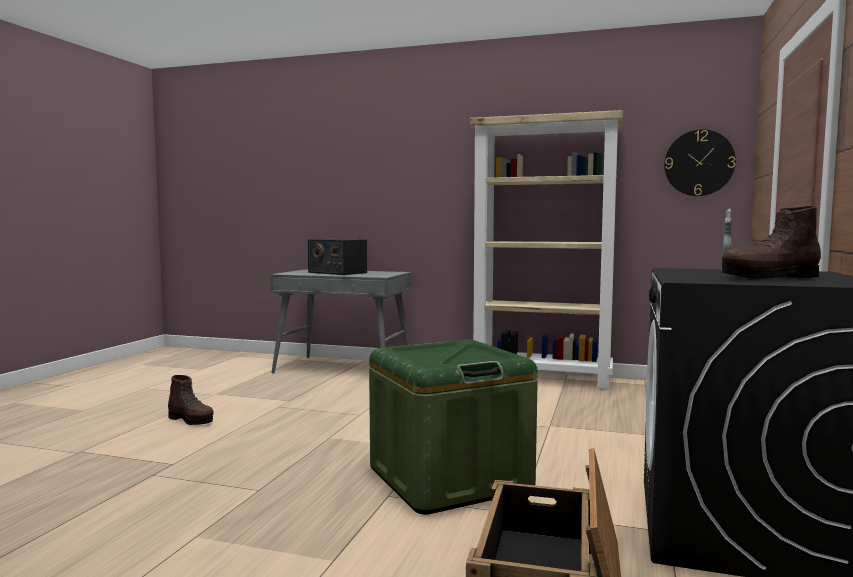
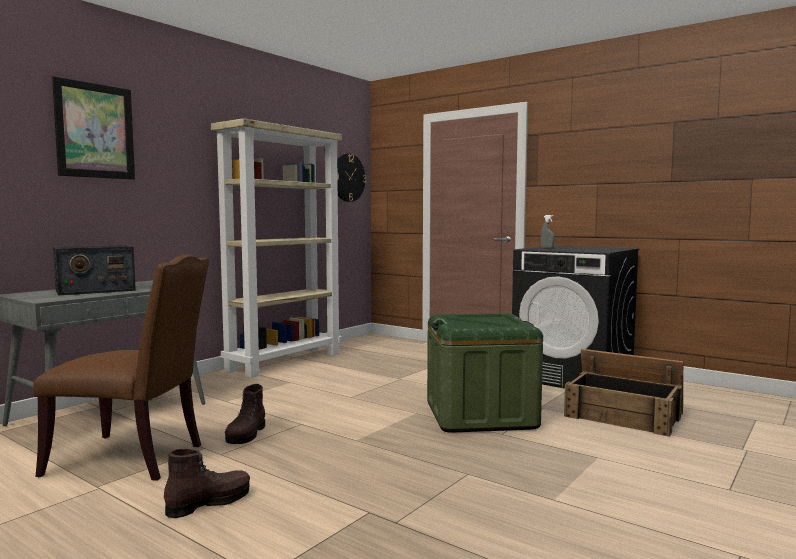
camera: 70 degrees left, 0 degrees up
(262, 390) = (133, 459): none -> brown chair
(378, 149) = (95, 131): none -> picture
(769, 277) = (587, 248): brown boot -> brown boot (246, 435)

